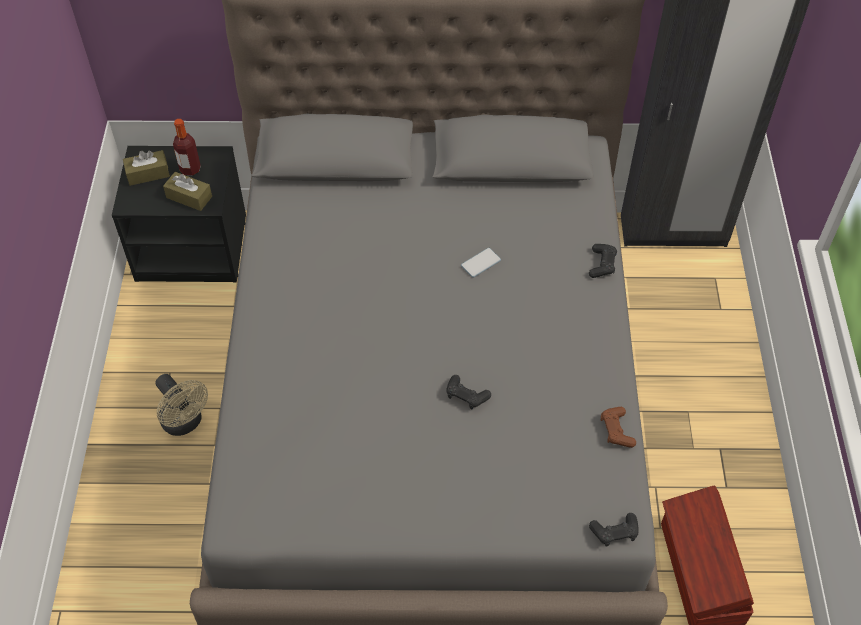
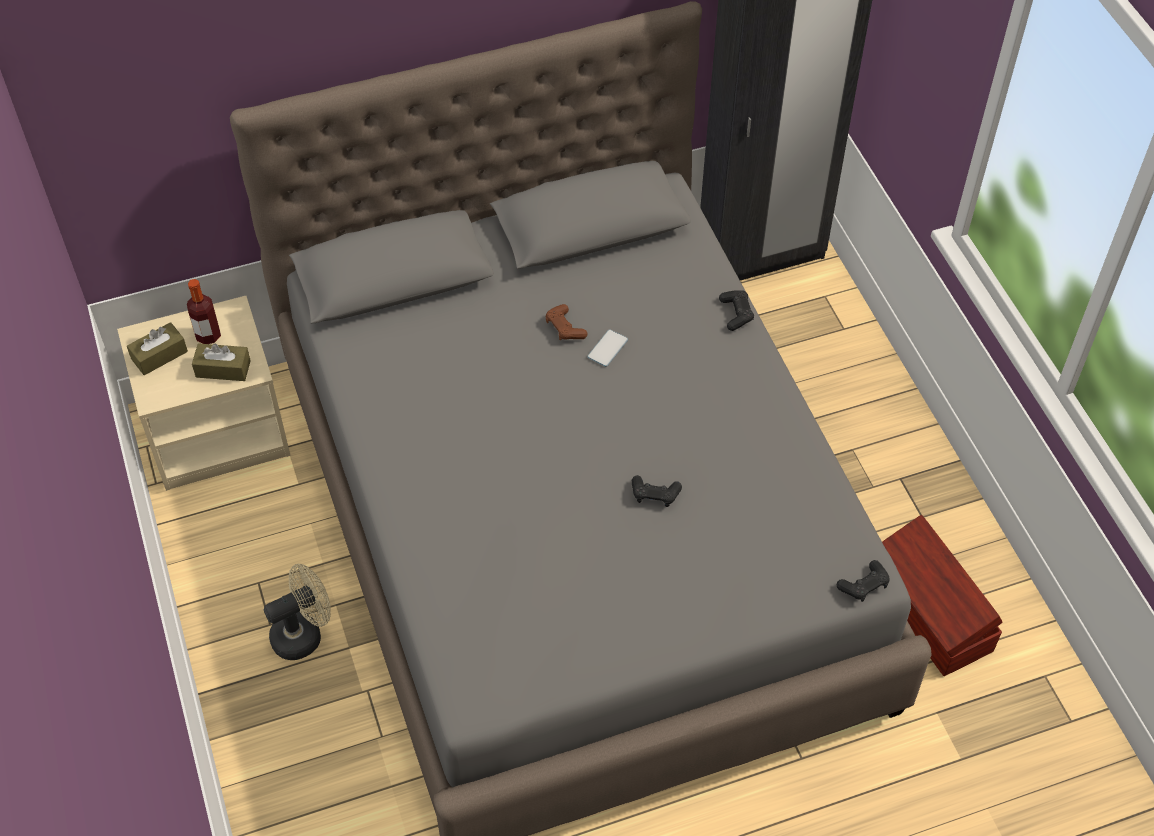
camera: 20 degrees left, 0 degrees up
(185, 423) = (304, 634): beige fan -> beige fan turned 60 degrees counterclockwise
(193, 247) = (218, 430): black nightstand -> beige nightstand
(616, 430) = (823, 483): brown game controller -> brown game controller (565, 328)

